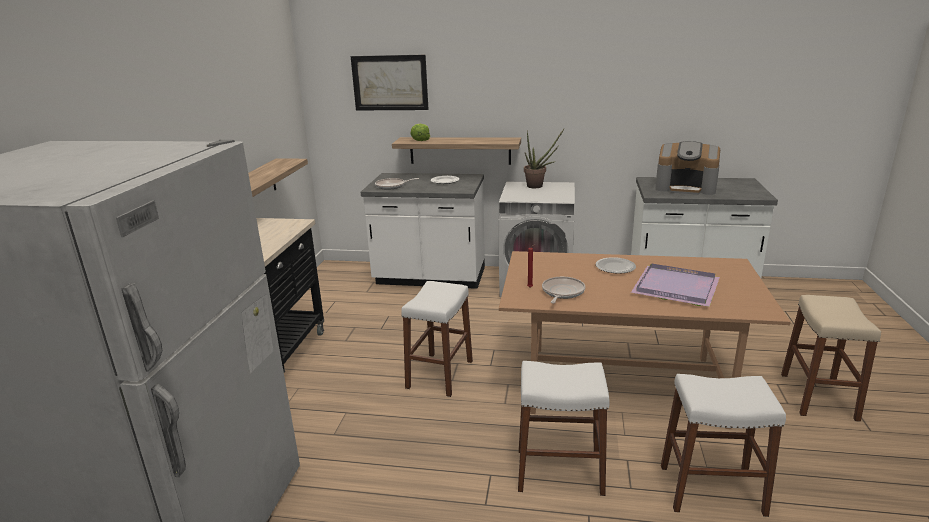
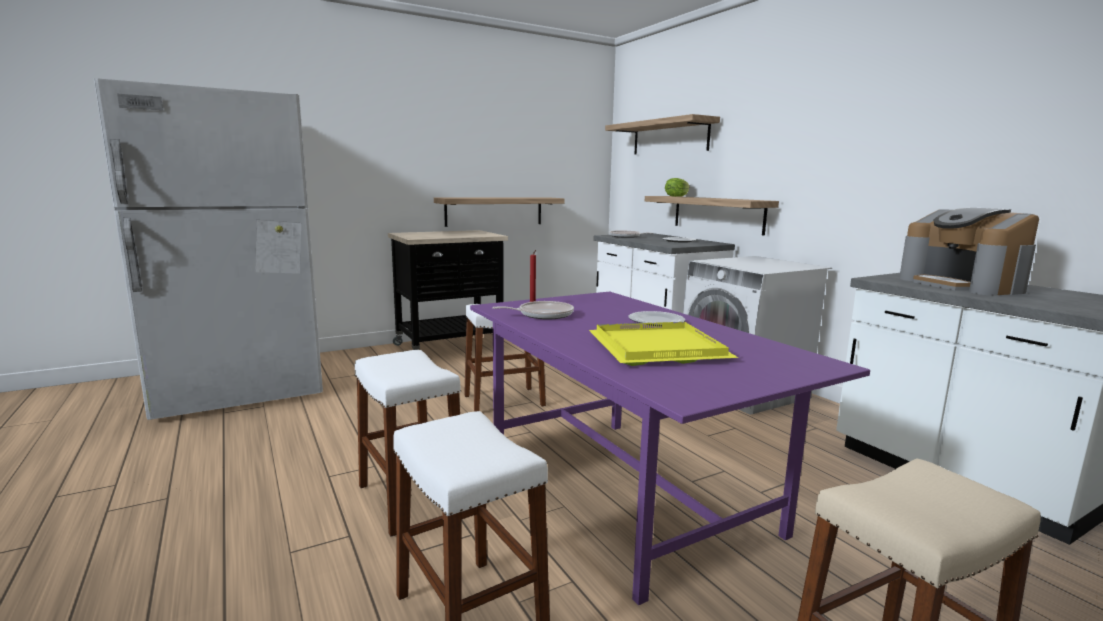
camera: 50 degrees right, 10 degrees down
(390, 83) = (669, 137): picture -> shelf
(538, 186) = (774, 262): potted plant -> none
(621, 385) = (622, 491): brown dining table -> purple dining table
(677, 288) = (656, 348): purple tray -> yellow tray

